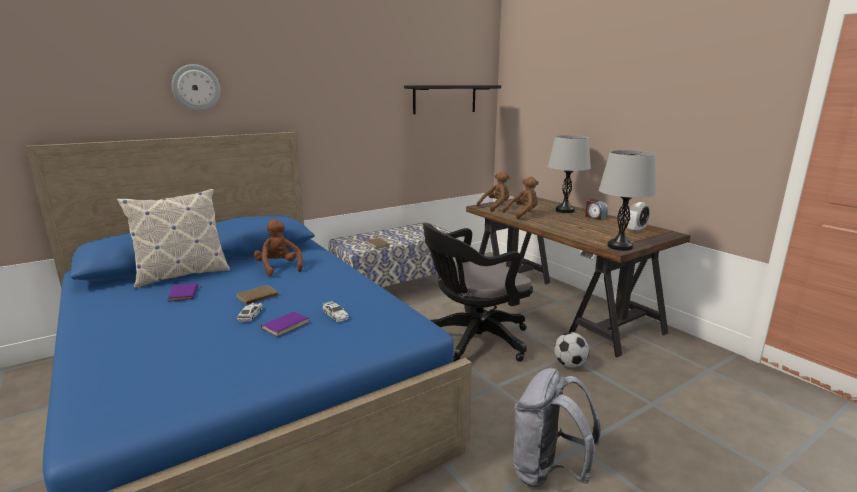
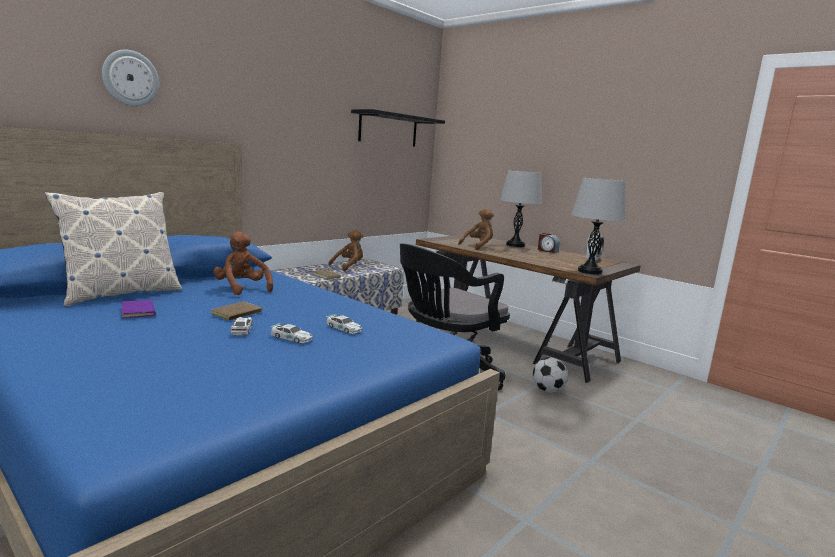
camera: 15 degrees left, 5 degrees down
(284, 325) = (291, 338): purple book -> toy car
(495, 207) = (447, 241): brown plush toy -> brown plush toy (349, 267)
(548, 472) = (574, 486): grey backpack -> none

